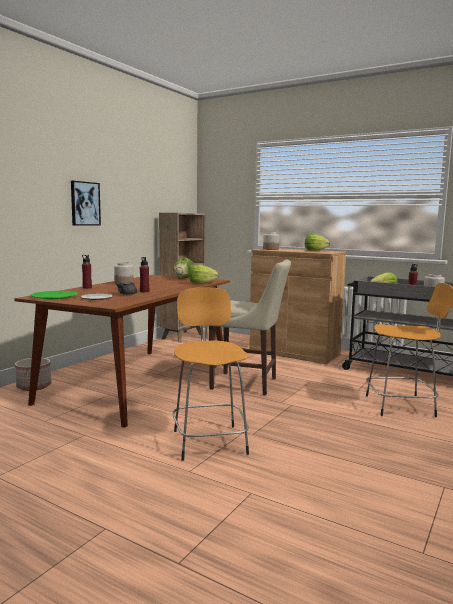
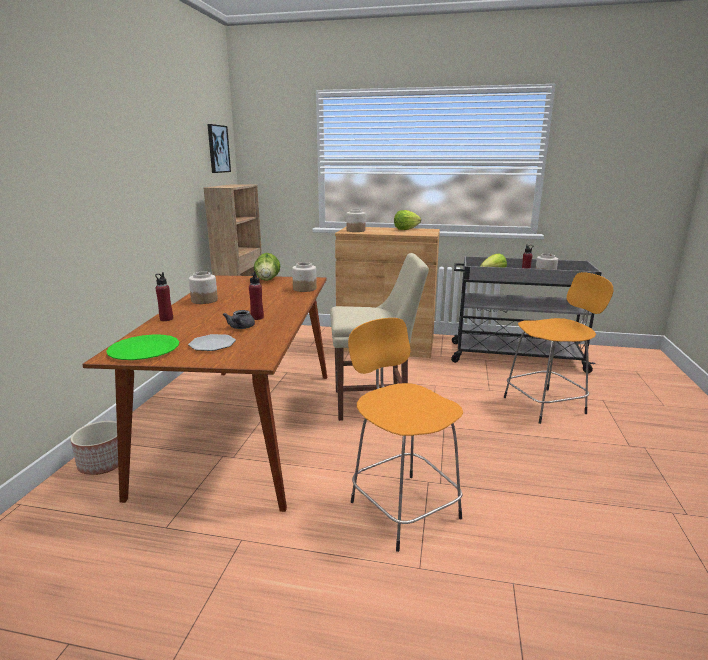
camera: 20 degrees left, 10 degrees up
(85, 203) = (118, 187): picture -> picture (218, 149)
(201, 283) = (304, 289): lettuce -> jar

